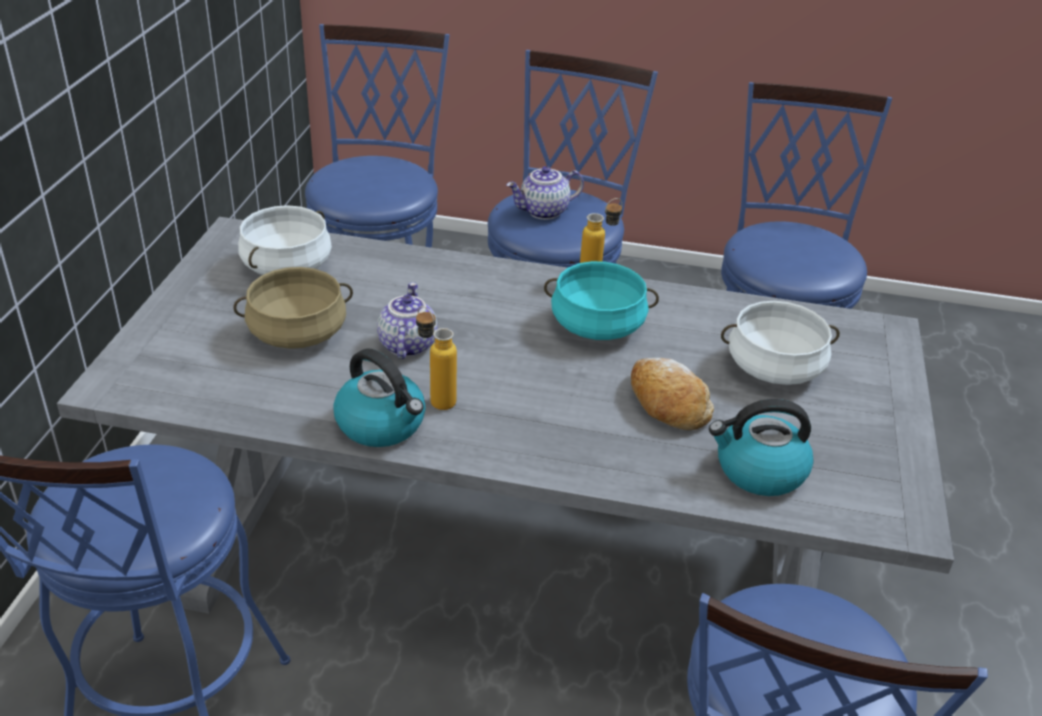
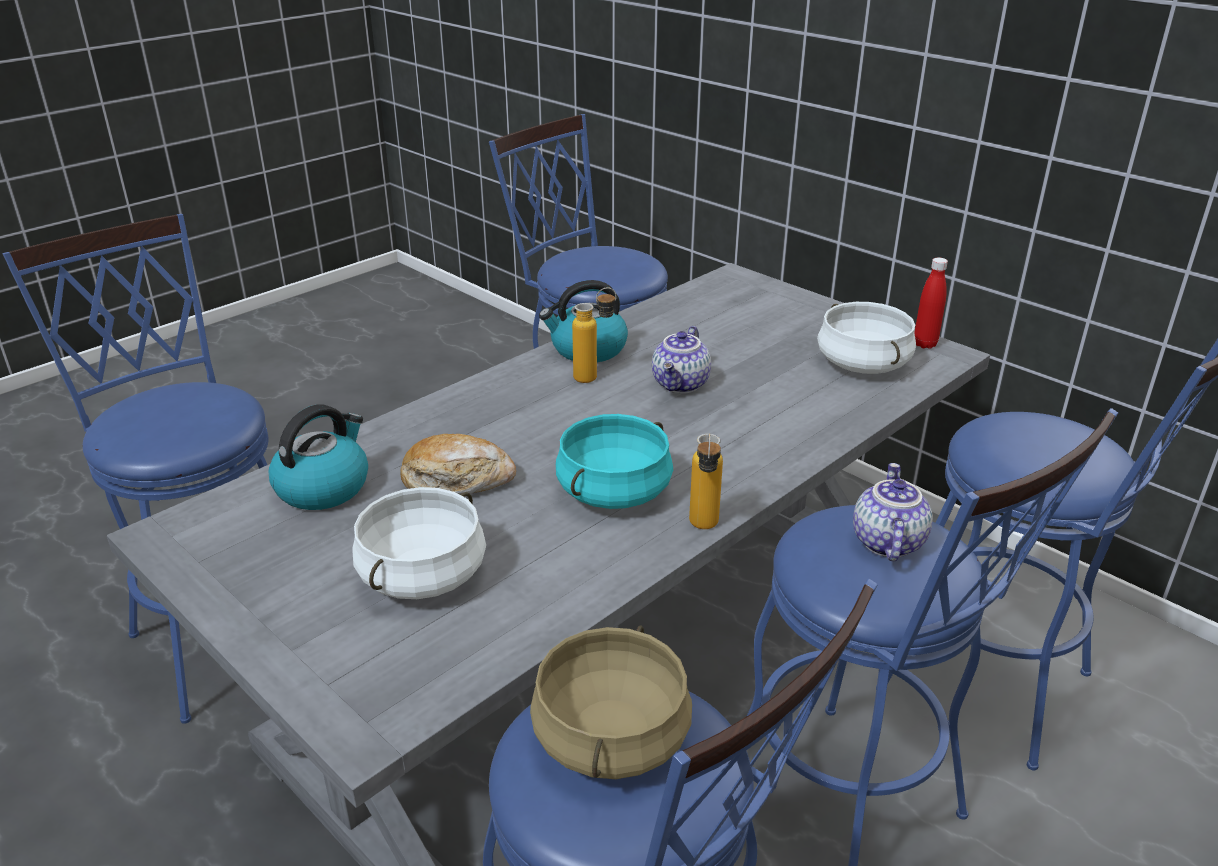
camera: 125 degrees right, 5 degrees down
(221, 245) = (924, 344): none -> red bottle
(298, 333) = (743, 346): beige cooking pot -> beige cooking pot (612, 738)
(406, 345) = (681, 384): teapot -> teapot turned 75 degrees clockwise

